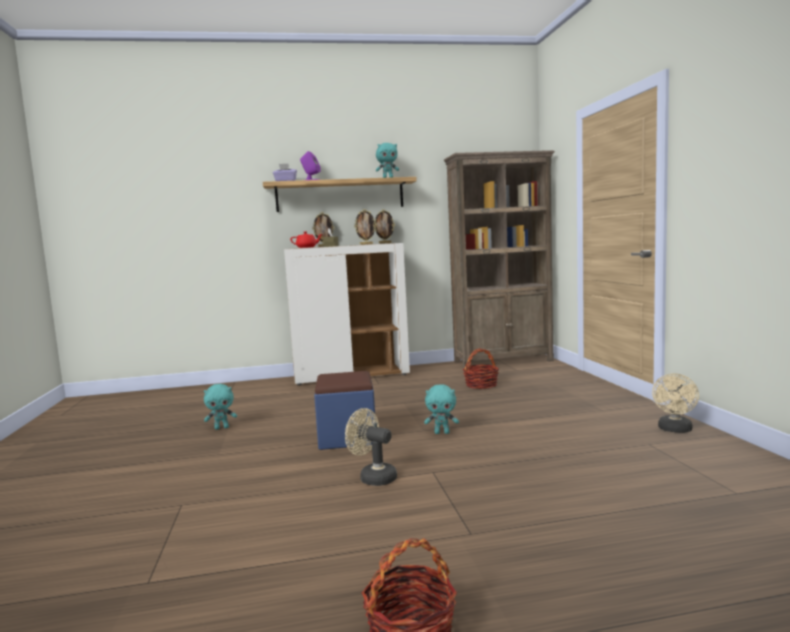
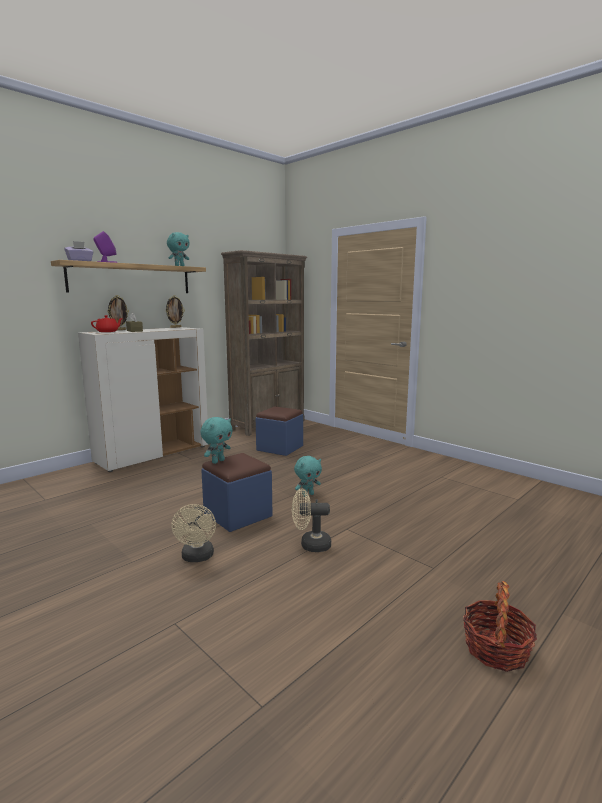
camera: 35 degrees left, 5 degrees up
(222, 428) = (91, 533): turquoise plush toy -> turquoise plush toy (217, 461)
(366, 244) = (165, 329): picture frame -> none
(481, 385) = (280, 448): basket -> blue ottoman
(675, 430) = (441, 464): beige fan -> beige fan (197, 557)

